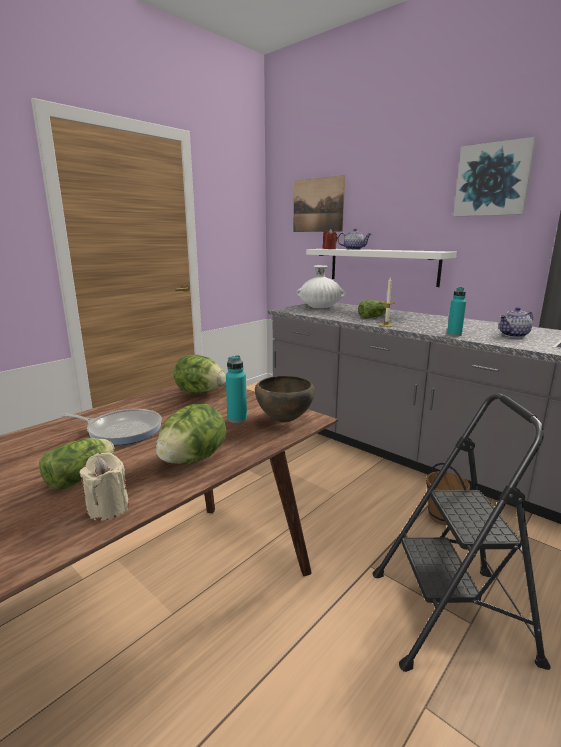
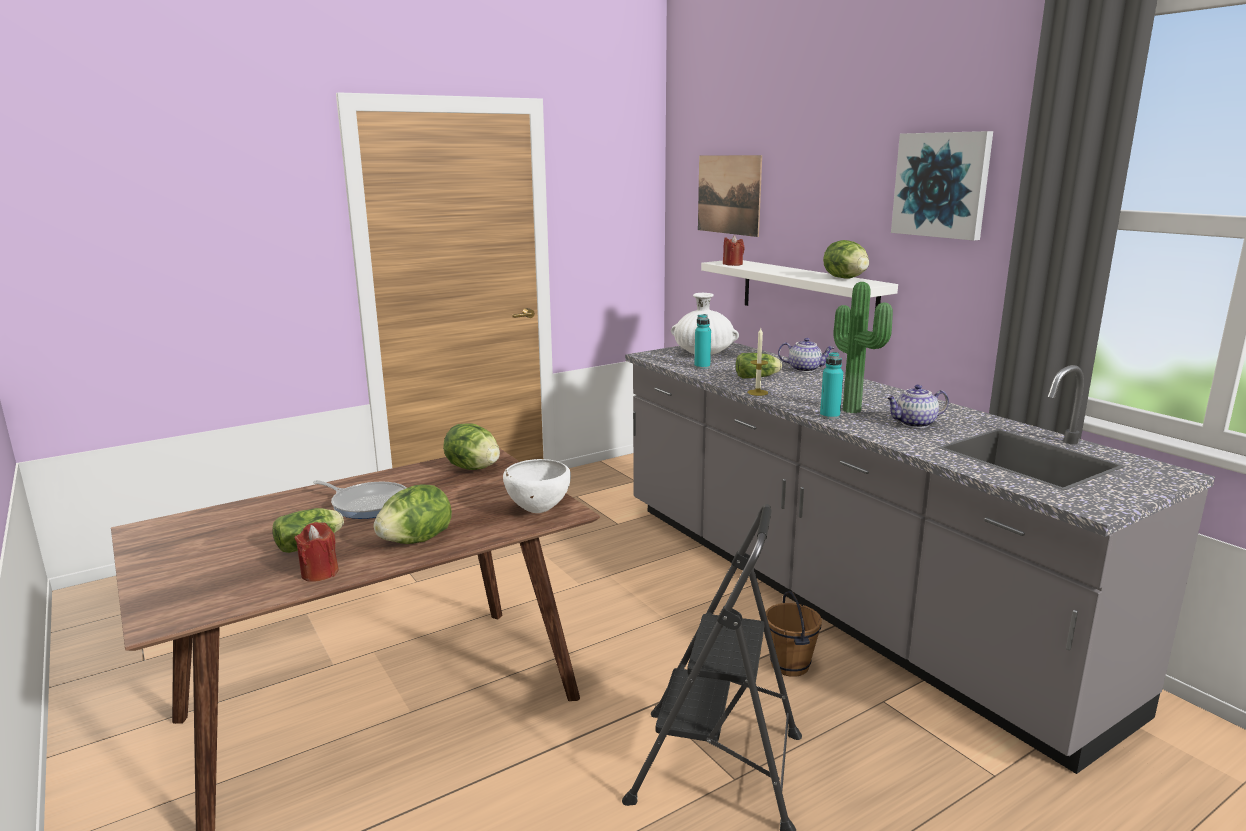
camera: 15 degrees right, 0 degrees up
(108, 508) = (319, 573): beige candle -> red candle
(237, 419) = (490, 504): turquoise bottle -> turquoise bottle (702, 367)
(284, 421) = (537, 511): brown bowl -> white bowl
(353, 249) = (764, 268): teapot -> teapot (805, 369)
(418, 250) = (845, 278): none -> lettuce
(463, 330) = (854, 410): none -> potted plant

